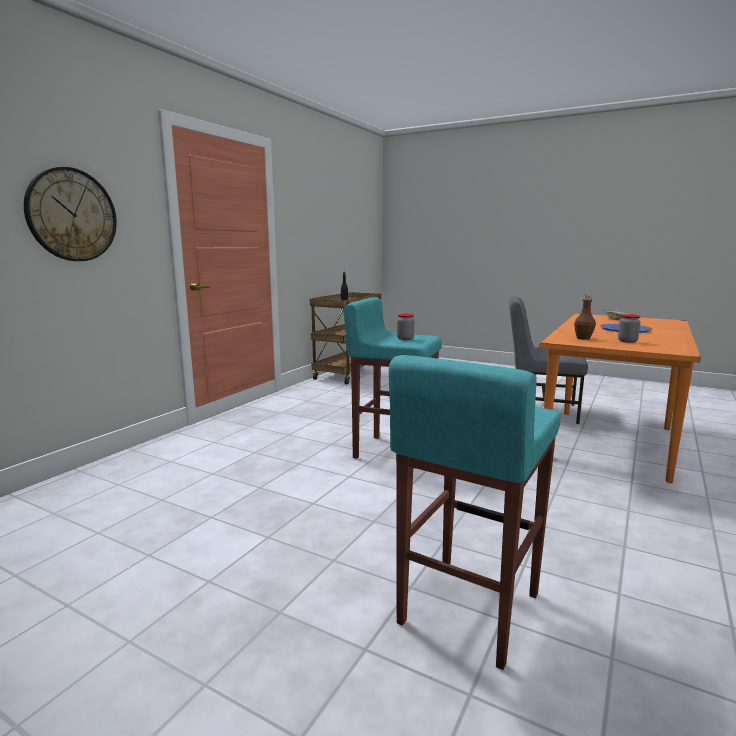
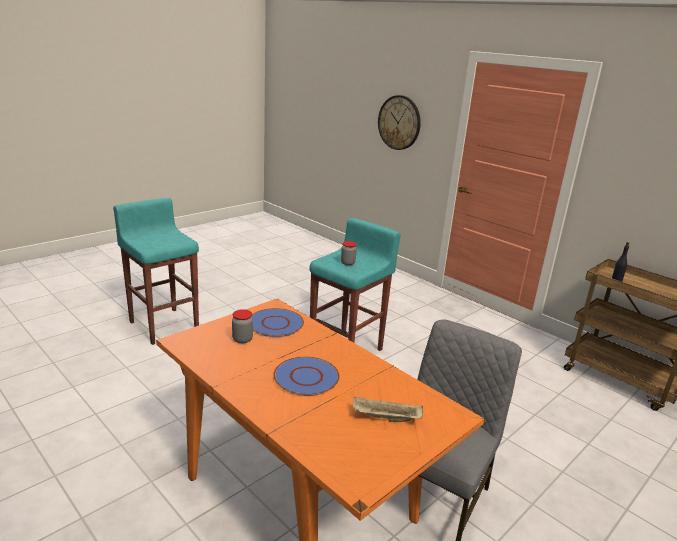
camera: 105 degrees right, 10 degrees up
(583, 338) = (276, 324): brown bottle -> blue plate

